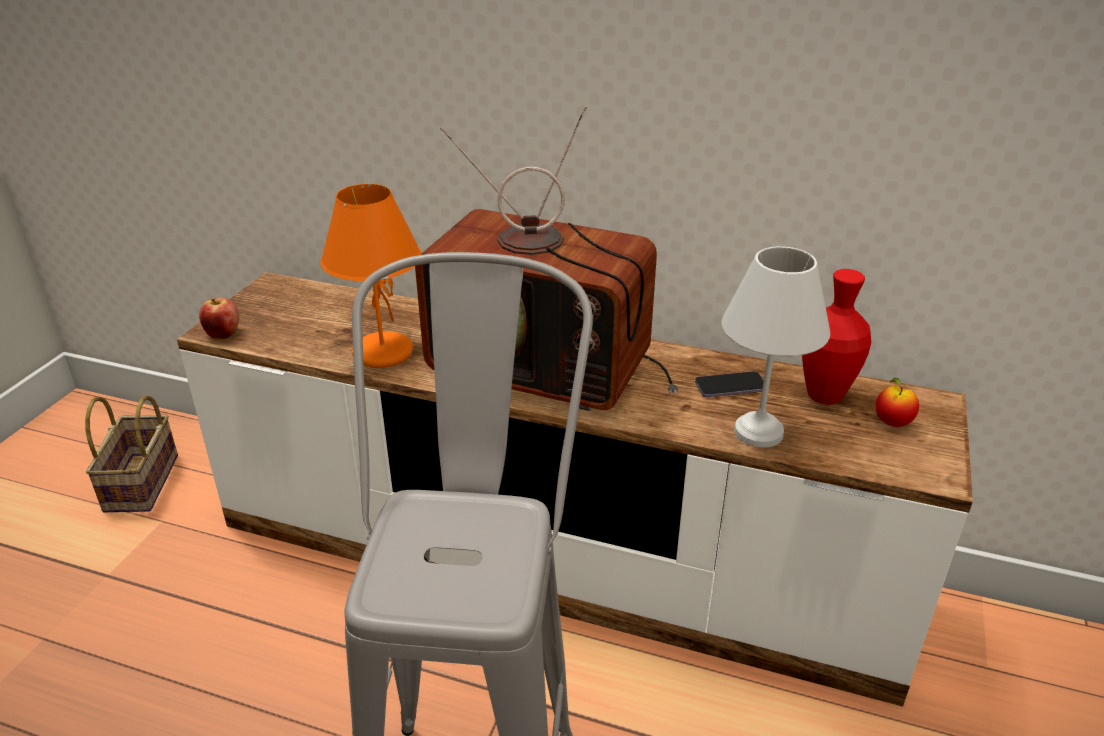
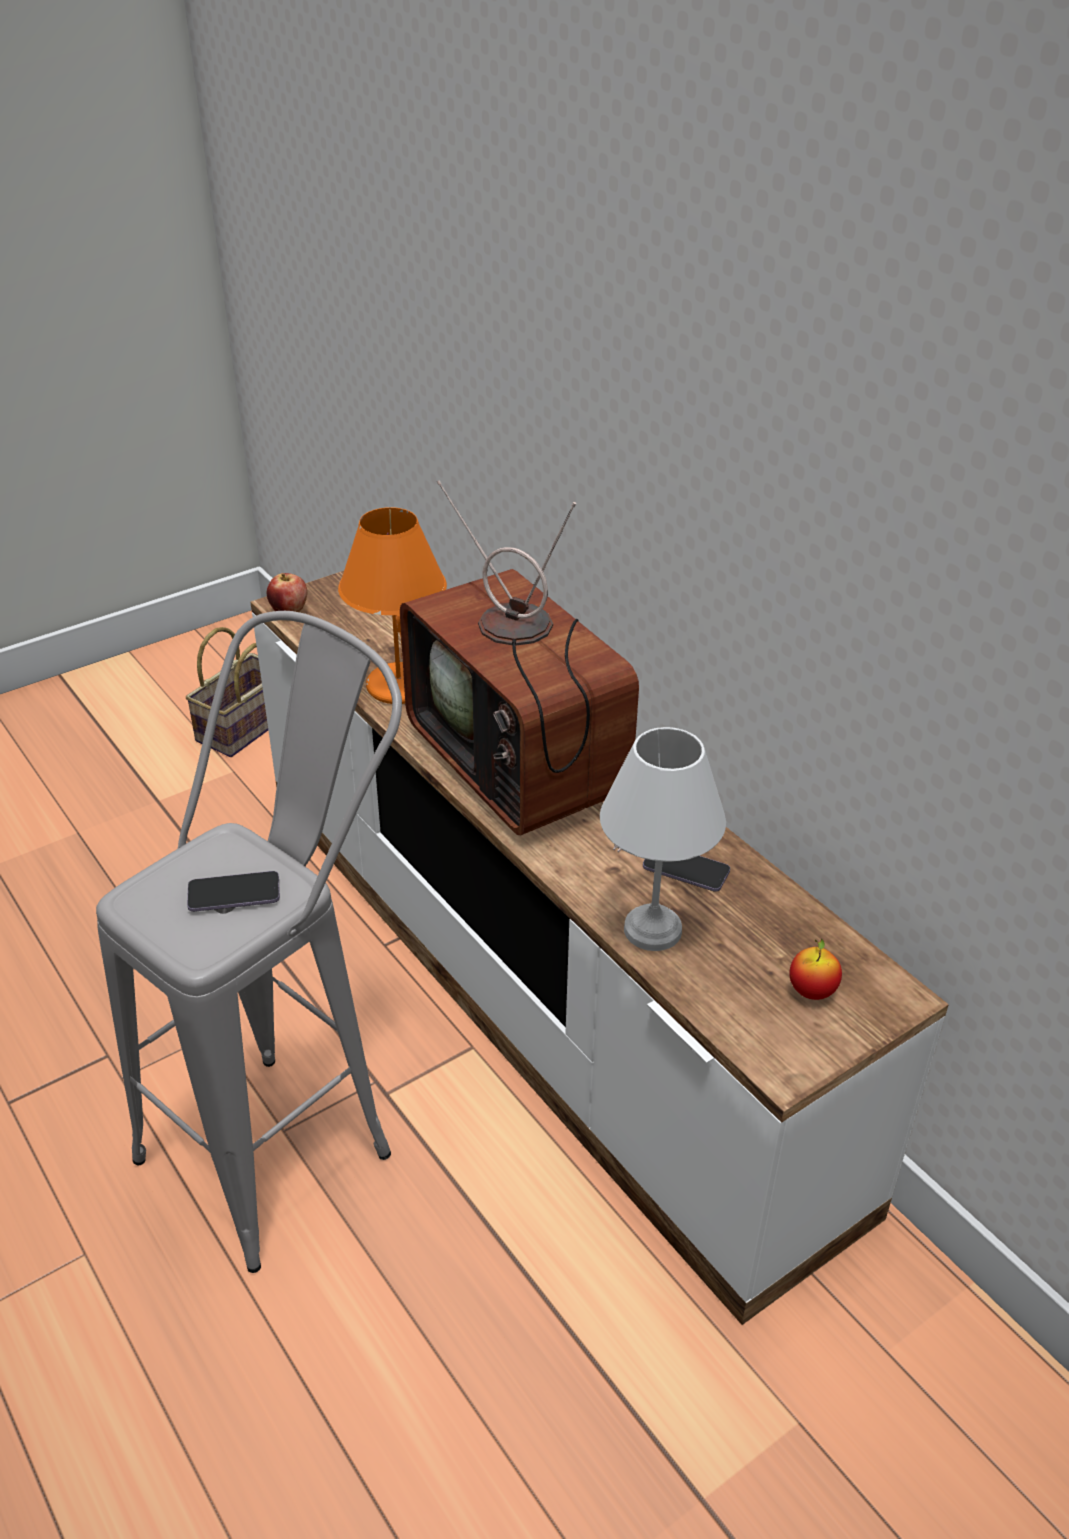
camera: 35 degrees right, 5 degrees up
(470, 543) = (234, 894): none -> phone
(824, 396) = (775, 927): red vase -> none

